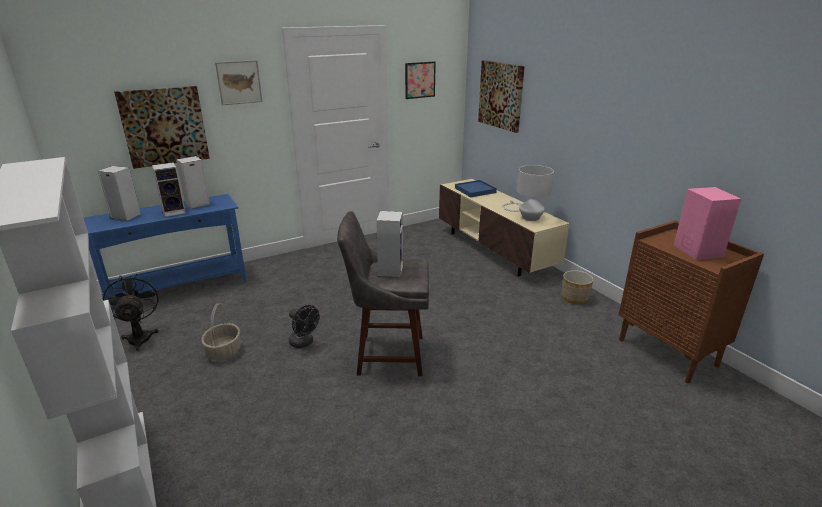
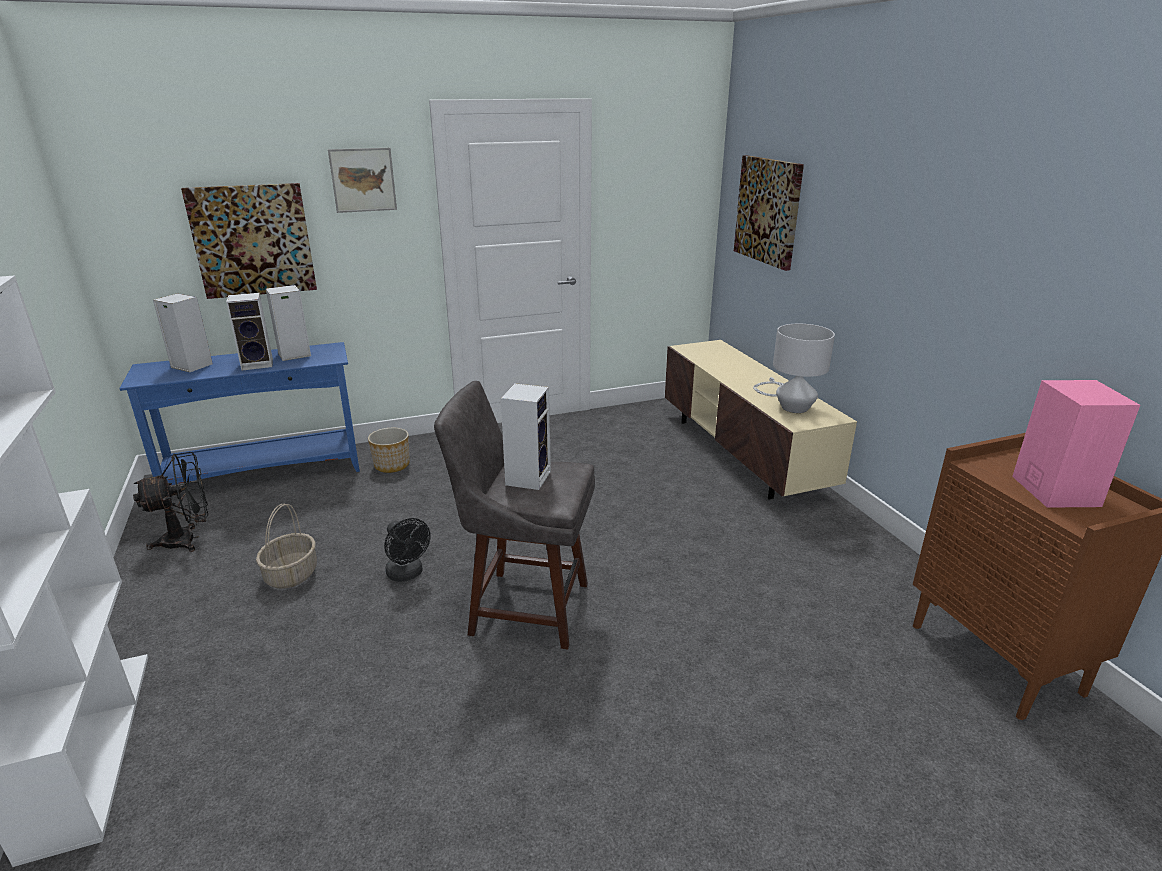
camera: 10 degrees right, 0 degrees up
(140, 336) = (188, 539): black fan -> black fan turned 75 degrees clockwise
(420, 80) = (645, 184): picture -> none
(475, 190) = (719, 358): blue tray -> none
(575, 298) = (854, 545): planter -> planter (392, 465)

